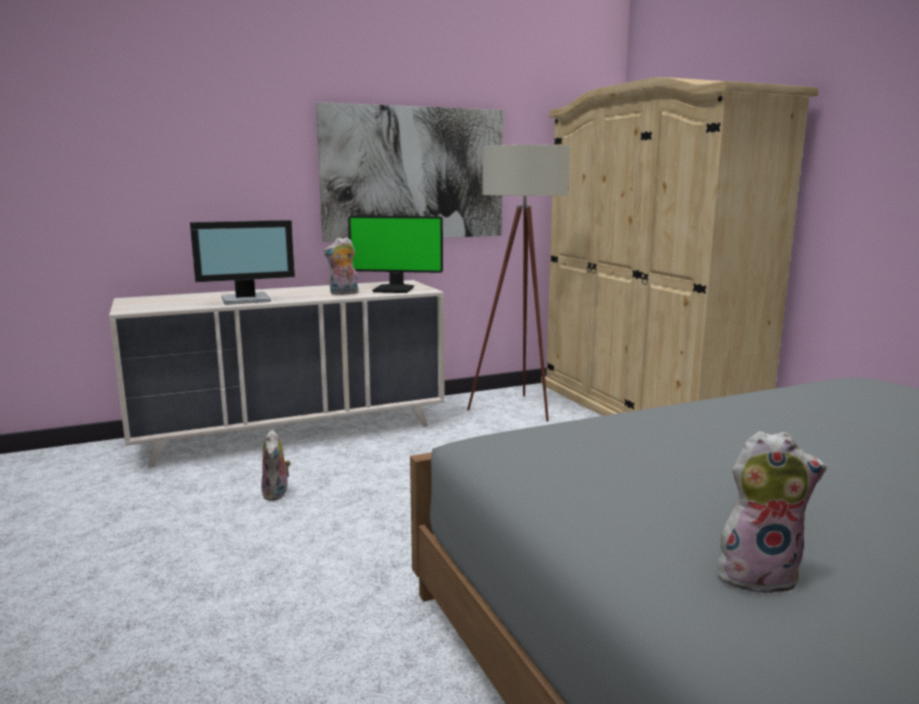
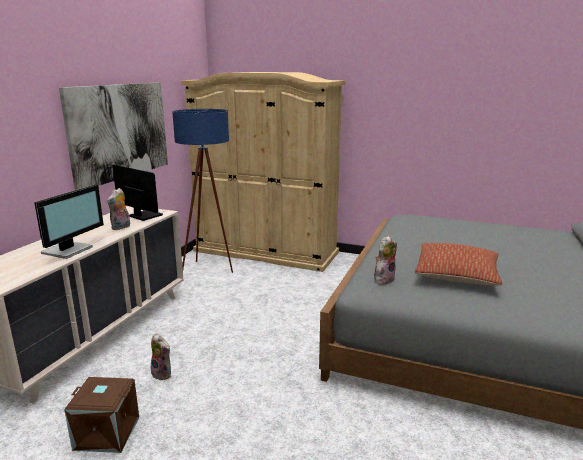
camera: 45 degrees left, 5 degrees up
(138, 521) = (106, 434): none -> brown storage box
(395, 289) = (144, 216): monitor -> monitor turned 105 degrees counterclockwise
(519, 411) = (209, 271): beige floor lamp -> blue floor lamp
(714, 479) = (456, 275): none -> pillow
(758, 574) = (520, 301): plush toy -> plush toy (383, 279)

